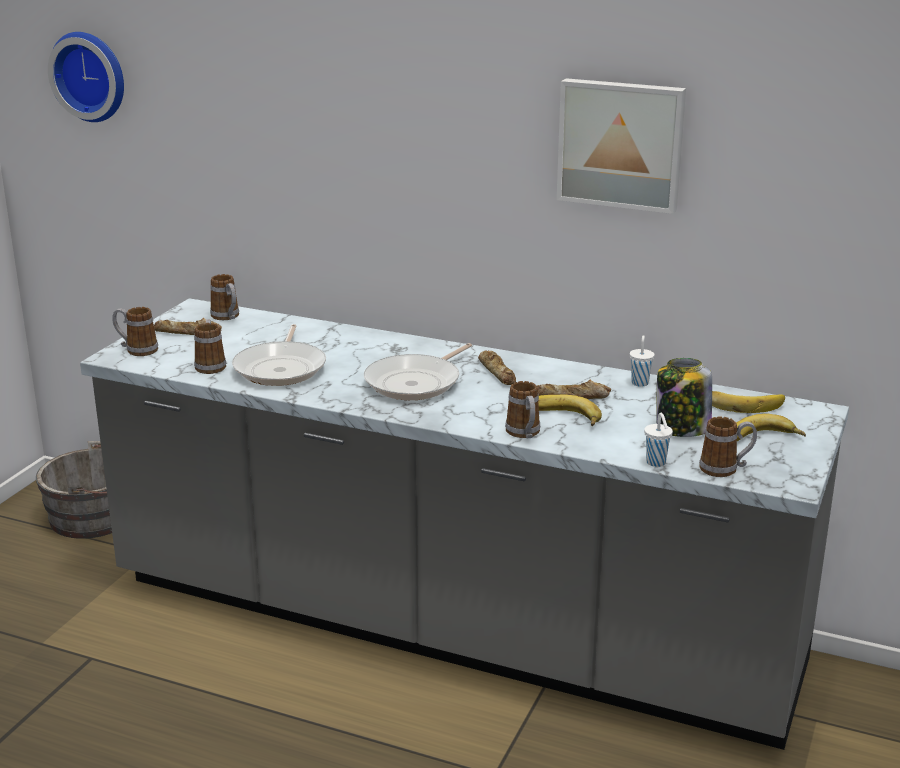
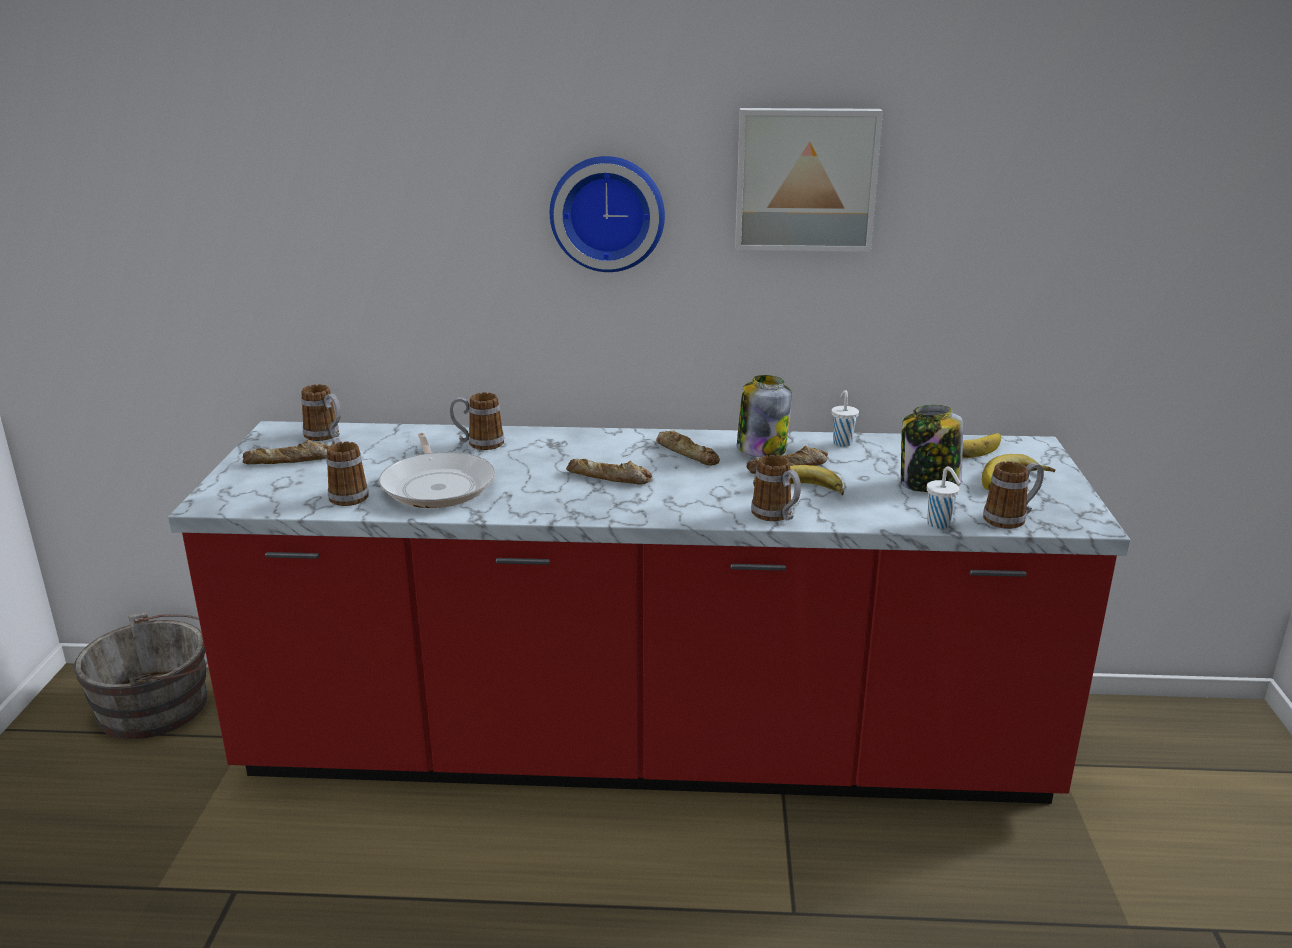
camera: 20 degrees left, 0 degrees up
(91, 75) = (99, 152): wall clock -> wall clock (608, 213)
(136, 350) = (236, 490): mug -> mug (478, 444)
(416, 382) = (609, 478): frying pan -> bread
(449, 627) = (646, 749): grey counter -> red counter
(563, 378) = (761, 449): none -> jar

